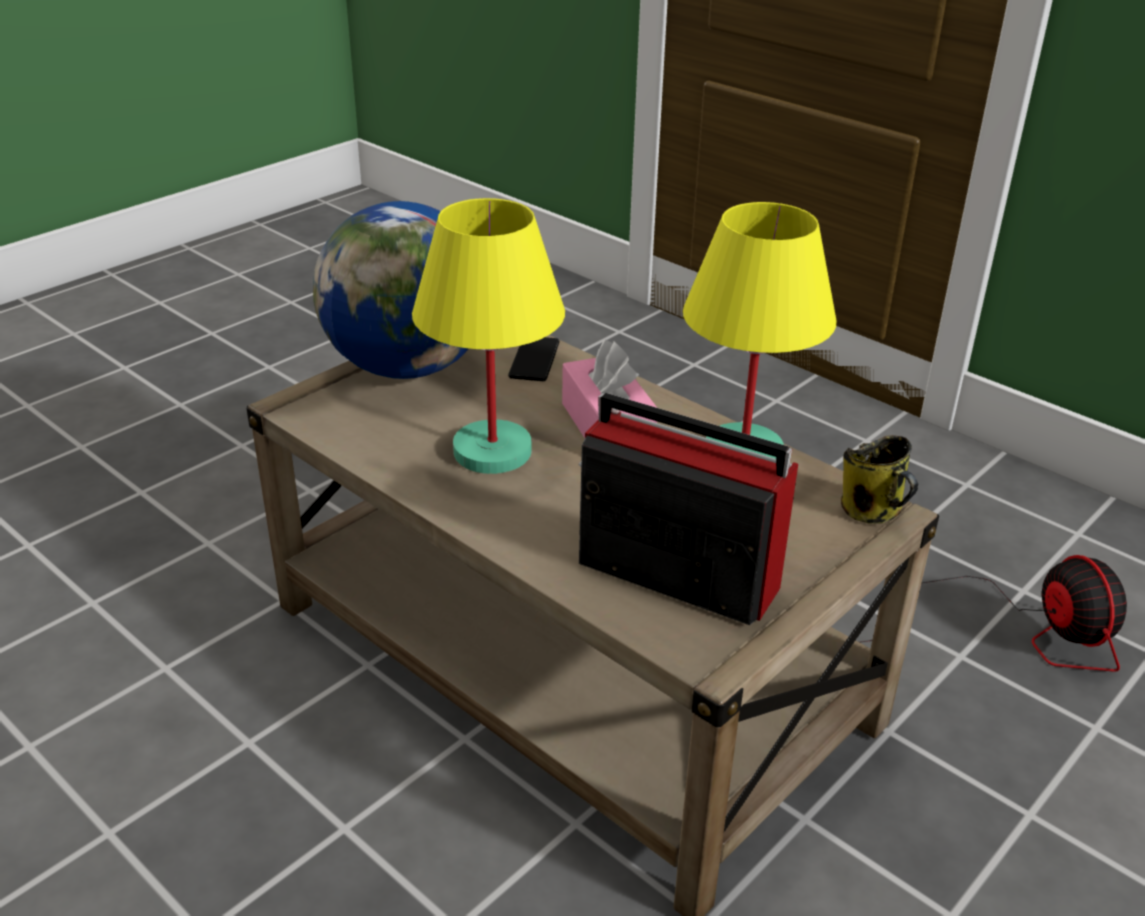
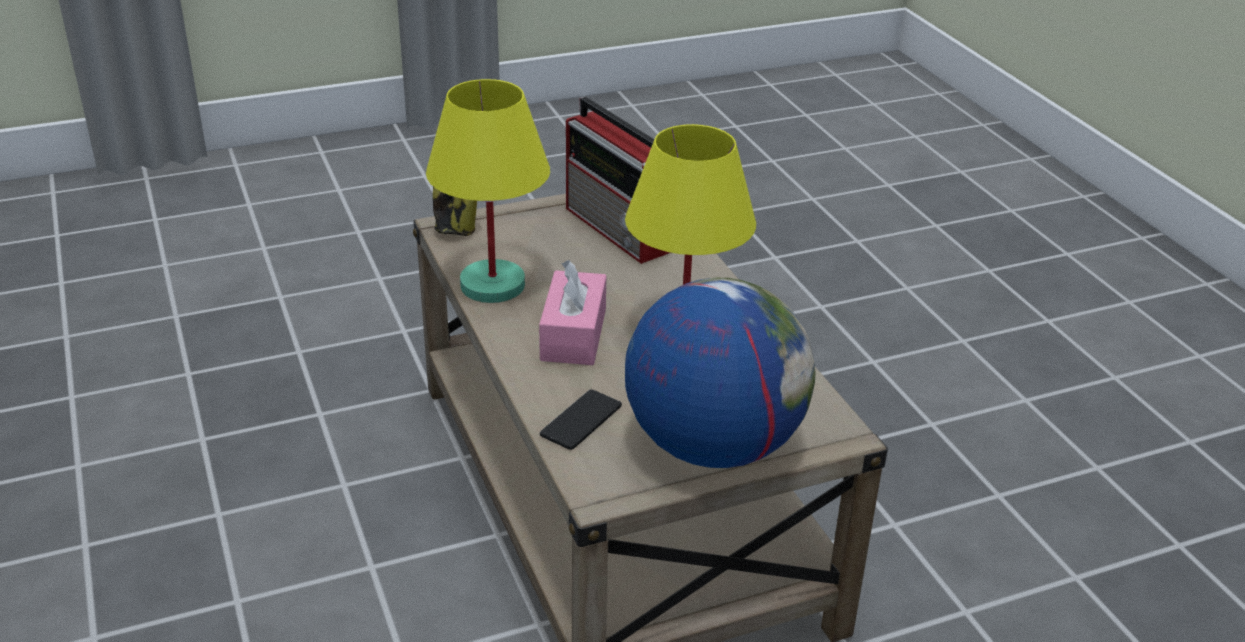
camera: 155 degrees left, 0 degrees up
(1019, 632) = (254, 413): fan -> none

